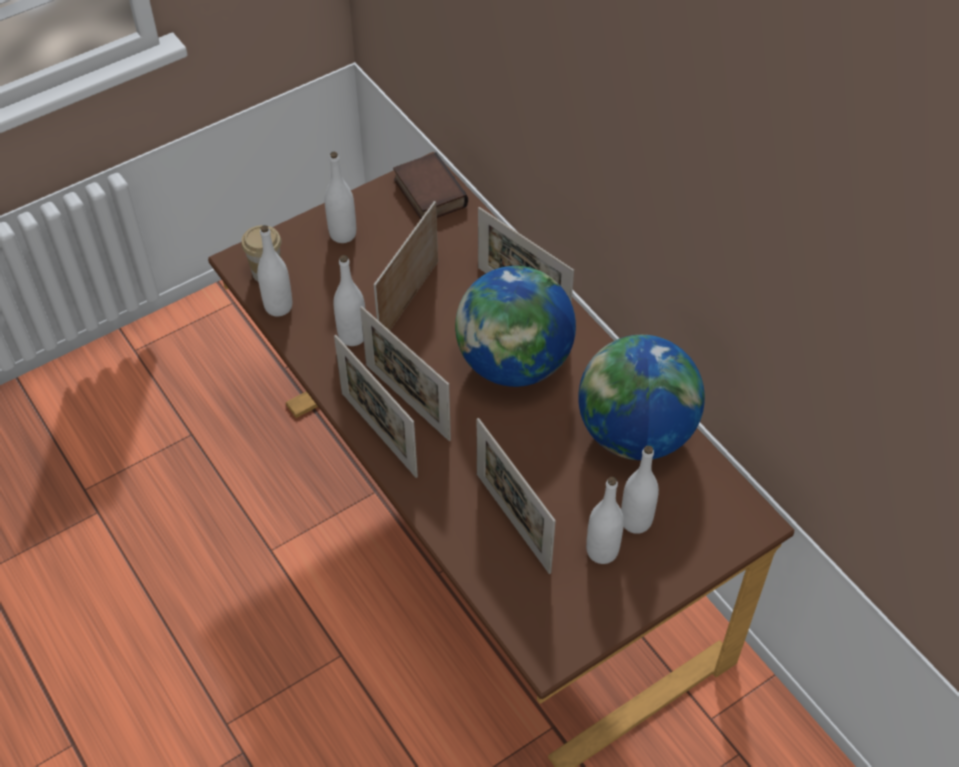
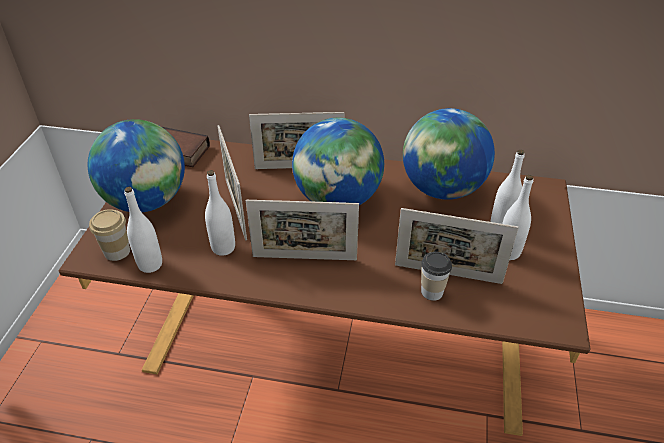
camera: 45 degrees left, 10 degrees down
(343, 234) = (147, 201): white bottle -> globe
(378, 434) = (310, 287): picture frame -> none
(475, 526) = (432, 292): none -> cup

